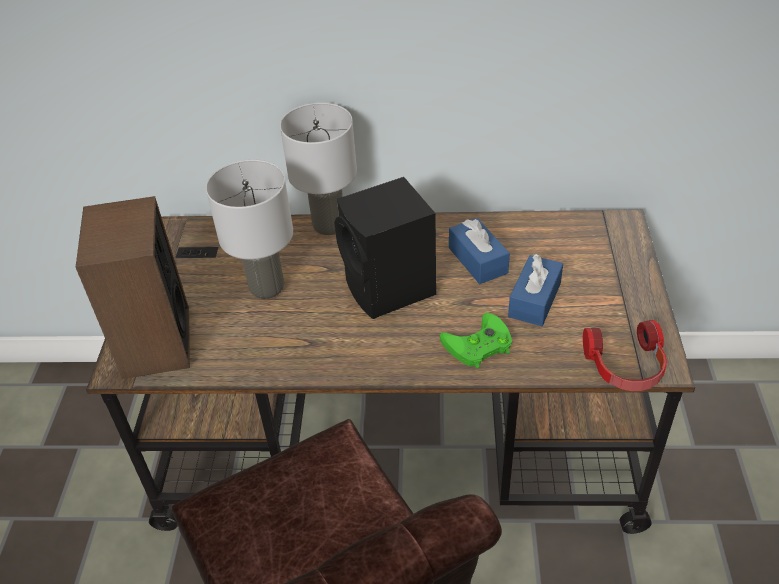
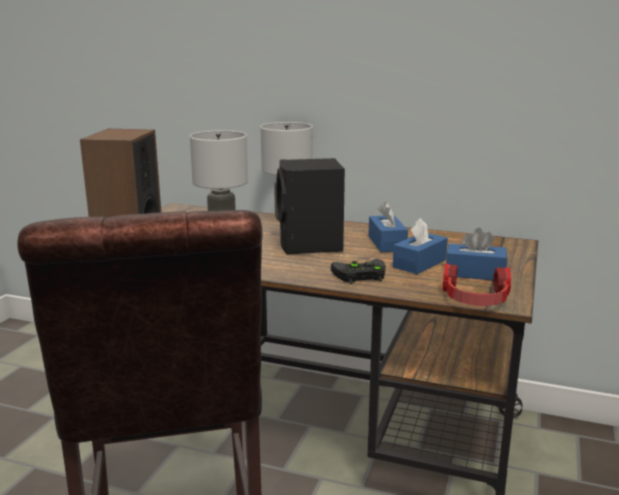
camera: 15 degrees right, 25 degrees down
(477, 346) = (358, 275): green game controller -> black game controller
(603, 307) = (474, 273): none -> blue tissue box

